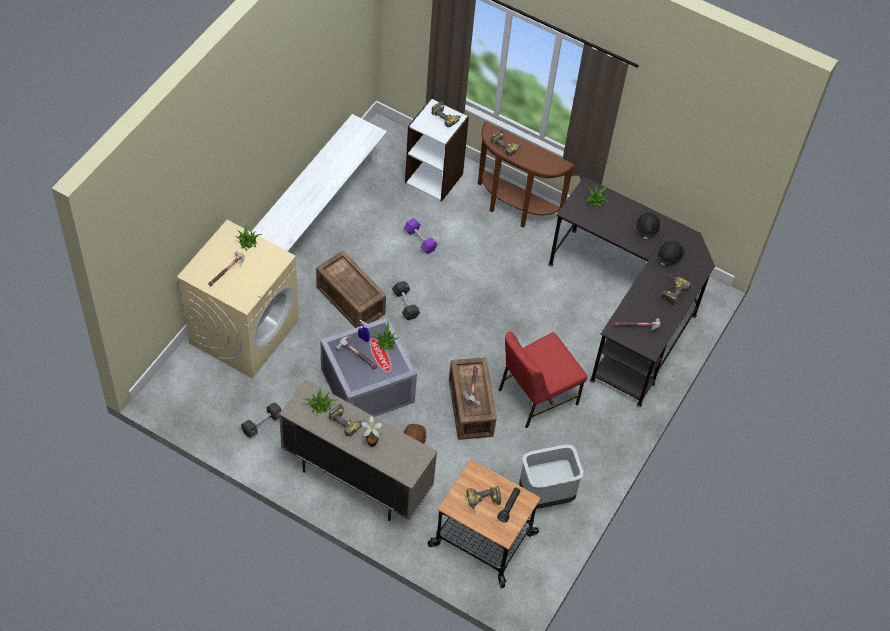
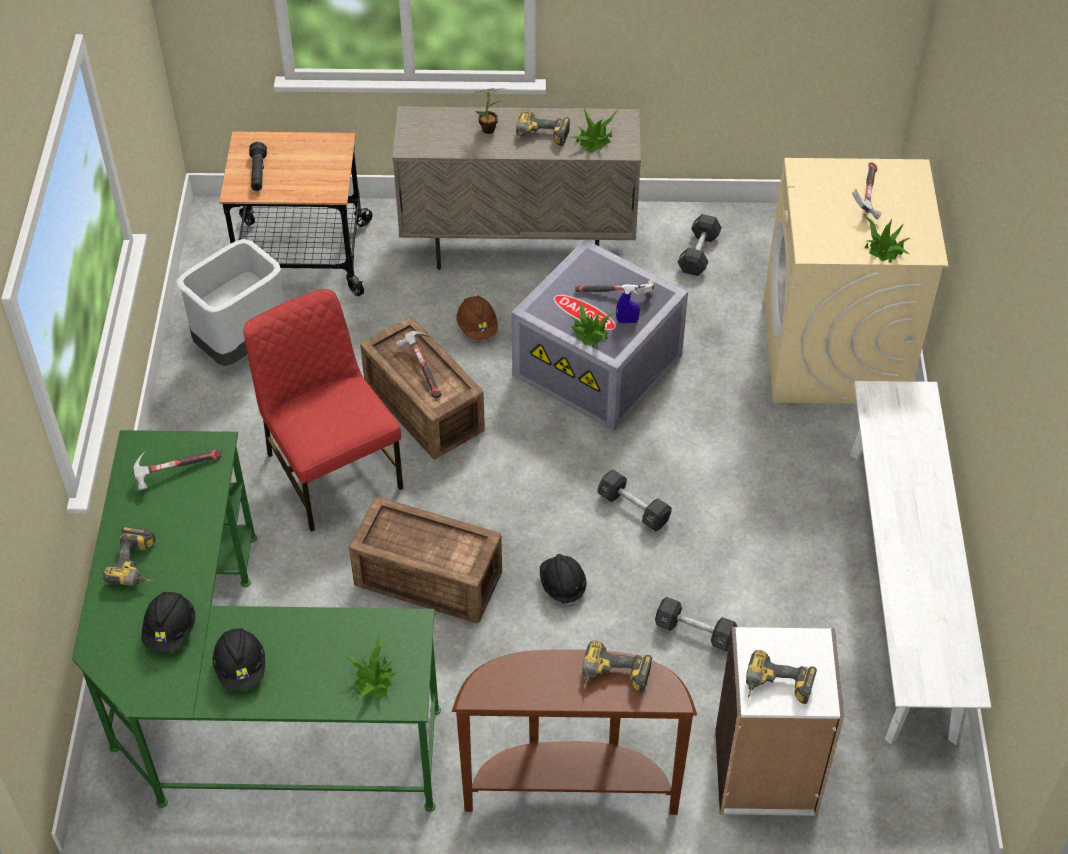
camera: 155 degrees right, 5 degrees down
(350, 302) = (722, 469): crate -> crate (427, 576)
(420, 240) = (695, 632): purple dumbbell -> black dumbbell
(463, 287) = (562, 585): none -> black hard hat
(483, 502) = (296, 163): power drill -> none
(536, 396) = (331, 470): red chair -> red chair turned 60 degrees counterclockwise
(629, 310) = (244, 695): black desk -> green desk

